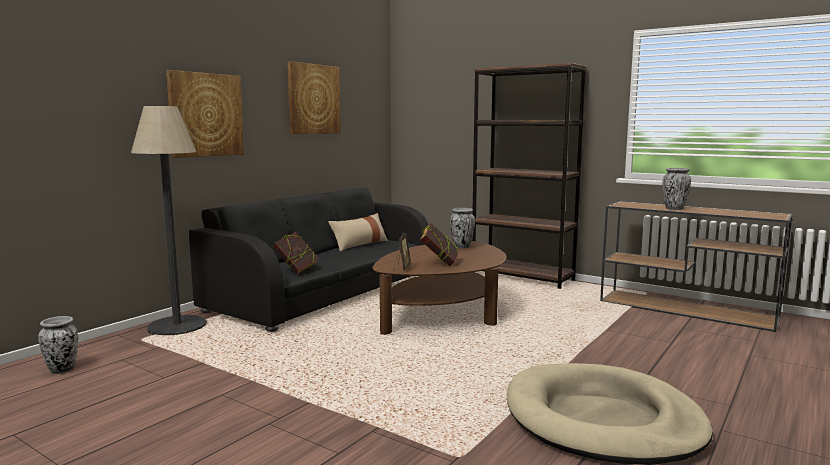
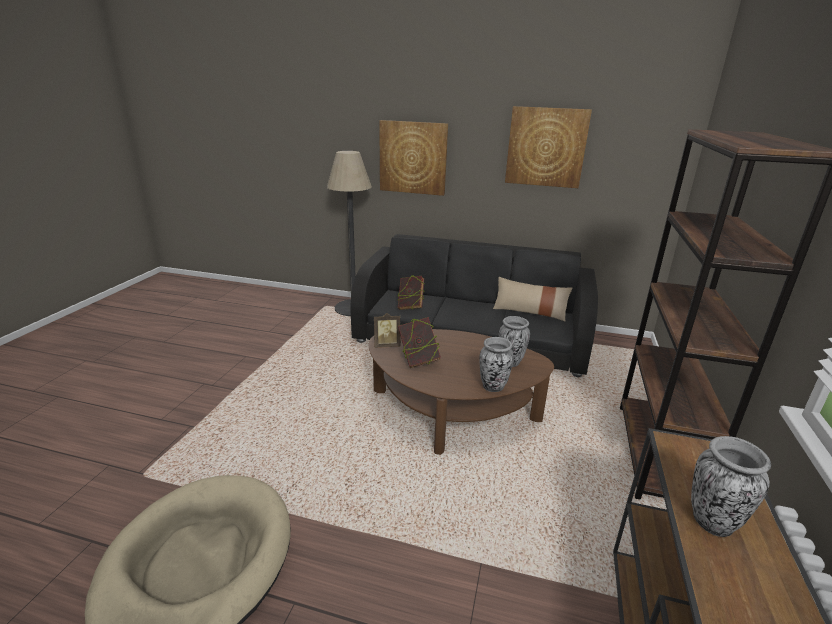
camera: 70 degrees right, 15 degrees up
(62, 370) = (274, 302): vase -> vase (493, 387)

